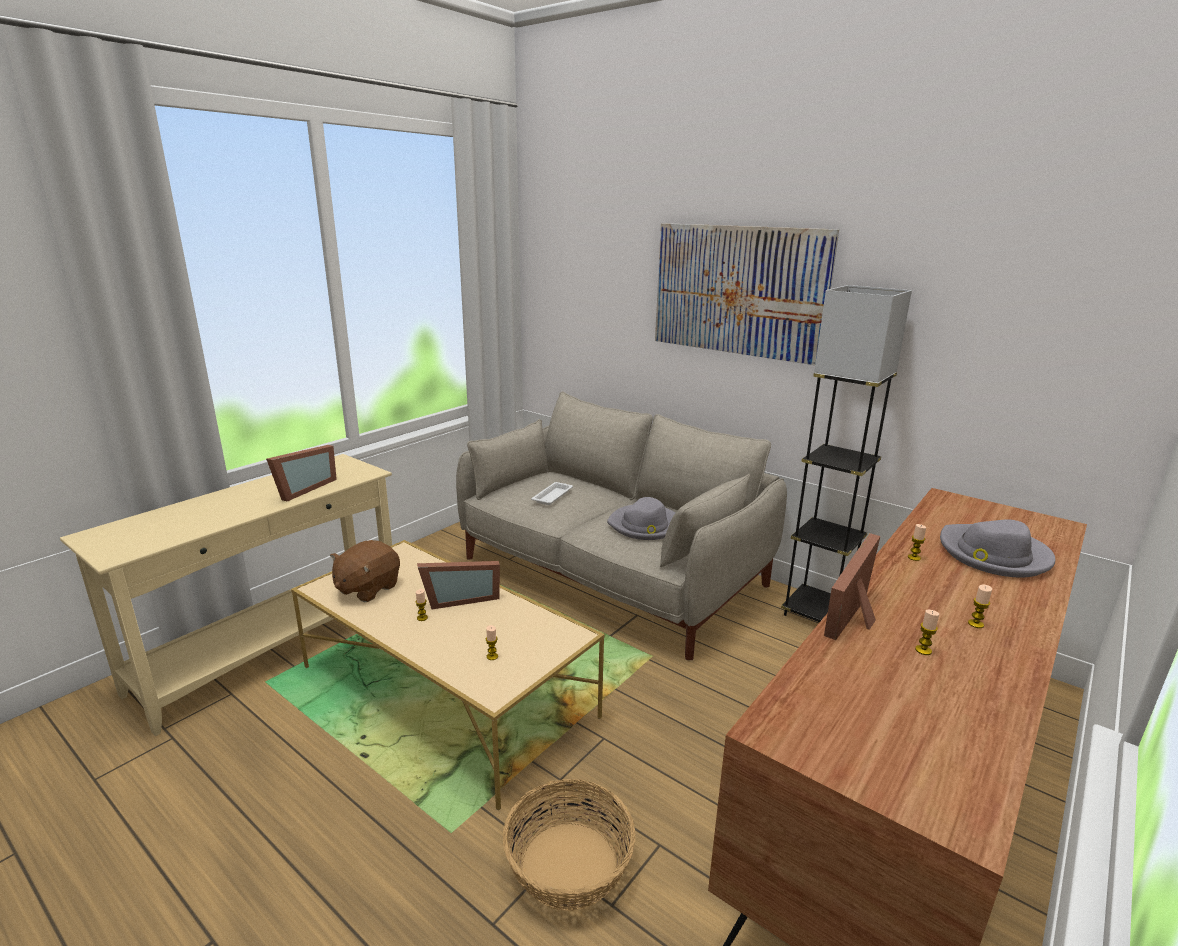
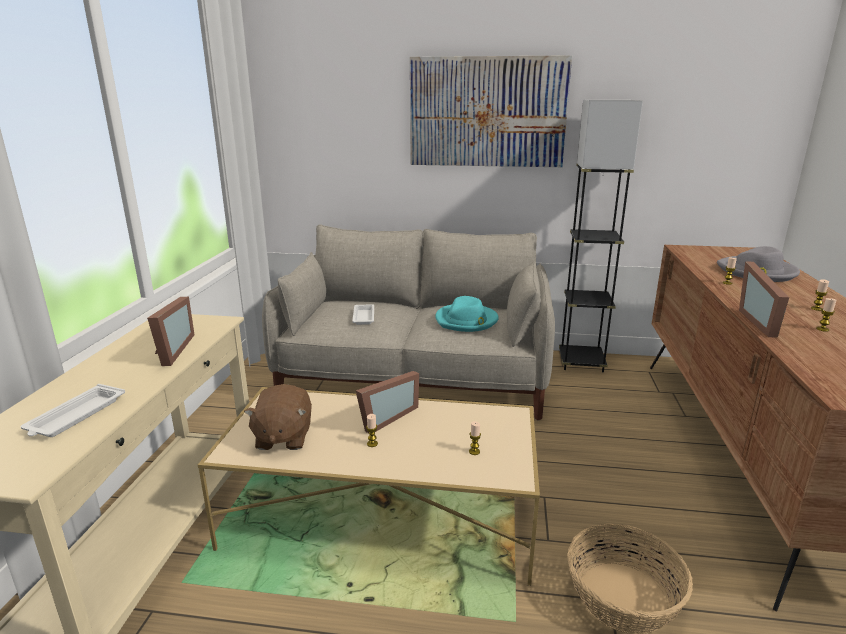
camera: 30 degrees left, 0 degrees up
(187, 523) = (75, 416): none -> white tray
(645, 525) = (466, 321): grey hat -> turquoise hat

